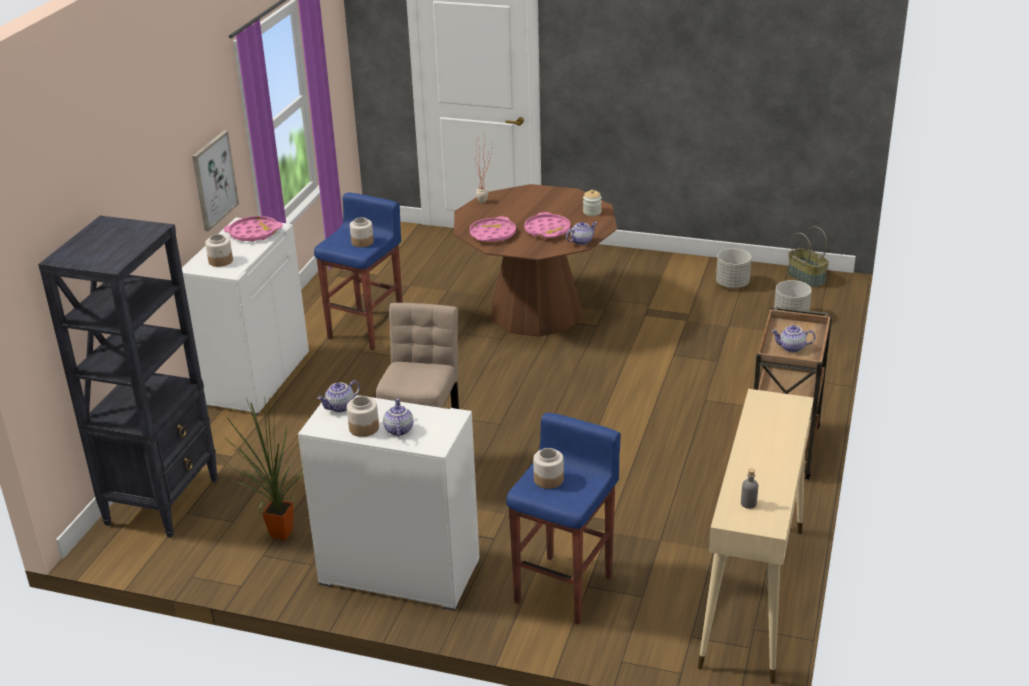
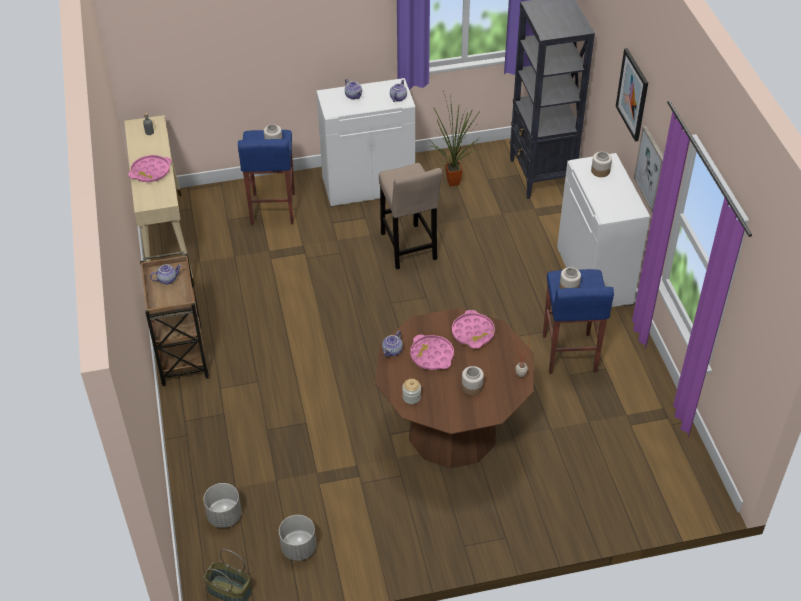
camera: 150 degrees right, 15 degrees up
(164, 167) = (633, 94): none -> picture
(254, 233) = (613, 204): pink tray -> pink tray (151, 172)
(363, 428) = (373, 91): jar -> jar (472, 387)

